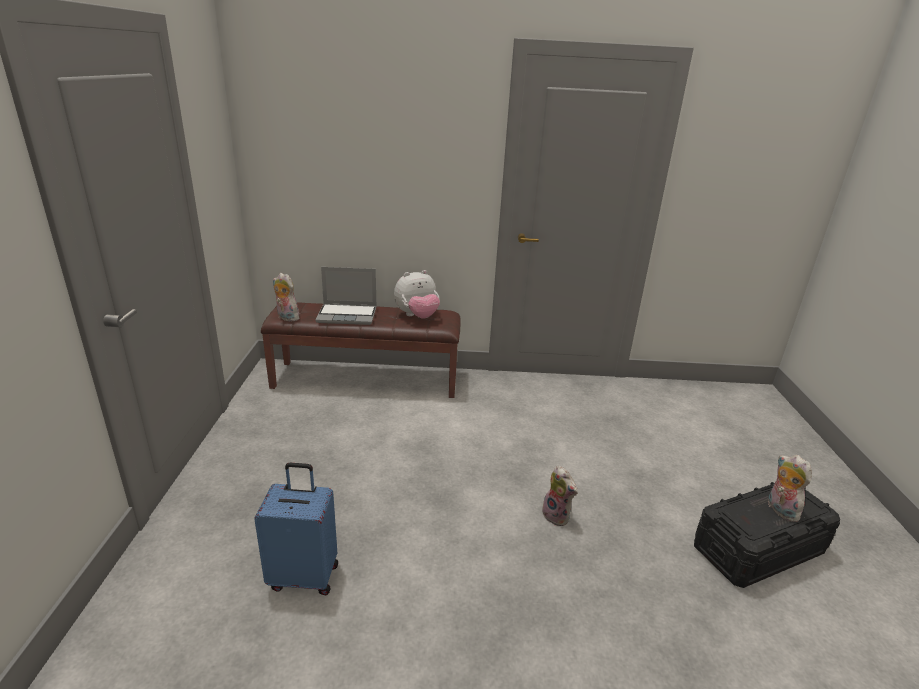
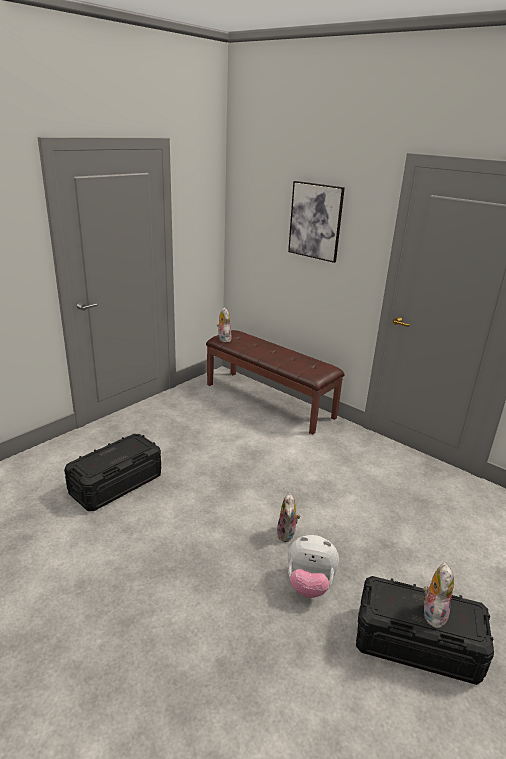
camera: 40 degrees right, 0 degrees up
(304, 575) = (116, 484): blue suitcase -> black storage box
(348, 315) = (261, 348): laptop -> none
(394, 133) = (315, 221): none -> picture
(417, 316) = (305, 363): plush toy -> plush toy (309, 584)

